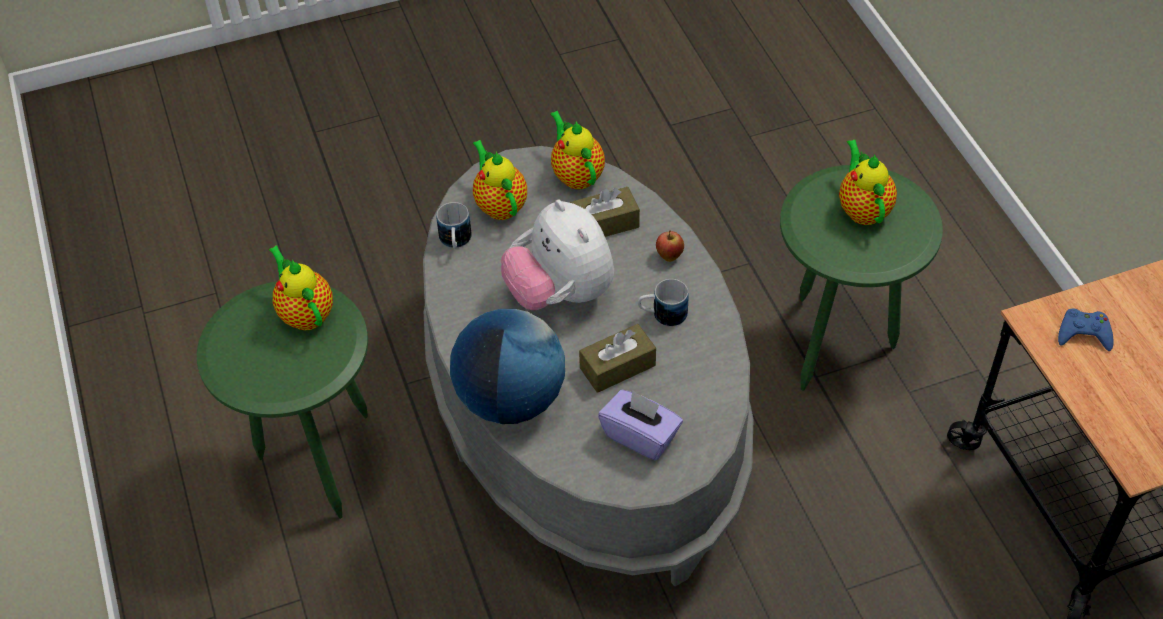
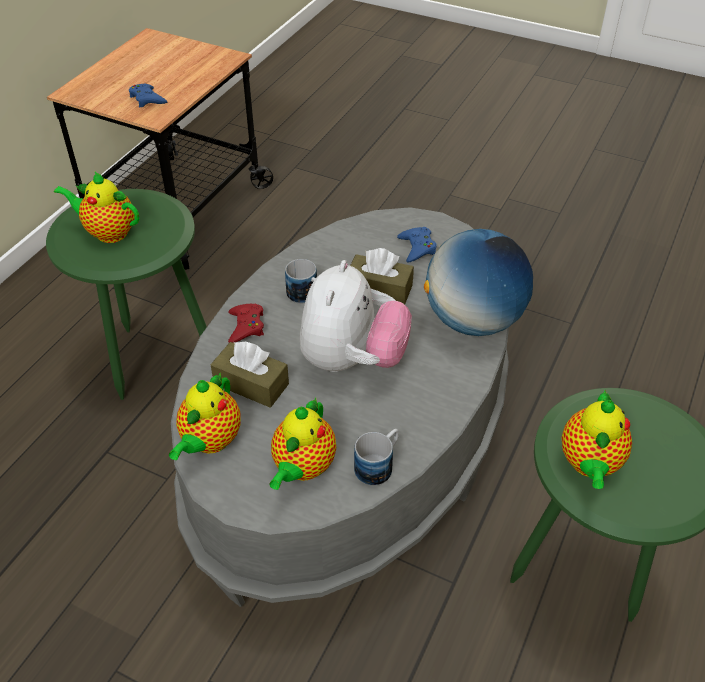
camera: 135 degrees left, 5 degrees down
(640, 436) = (417, 248): purple tissue box -> blue game controller
(669, 256) = (246, 326): apple -> red game controller
(863, 209) = (108, 232): teapot -> teapot turned 75 degrees clockwise

